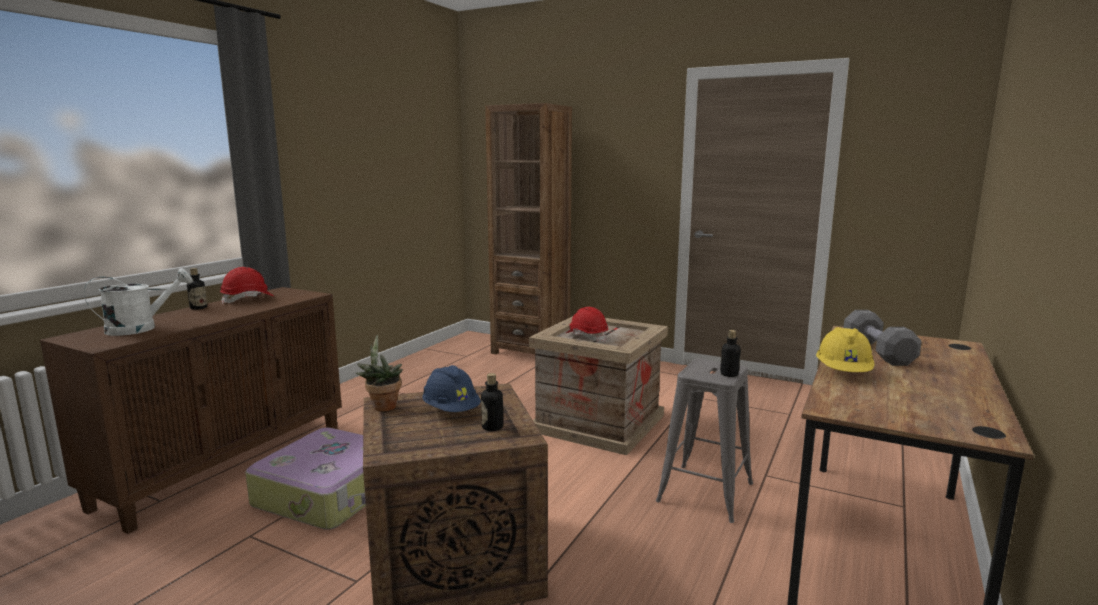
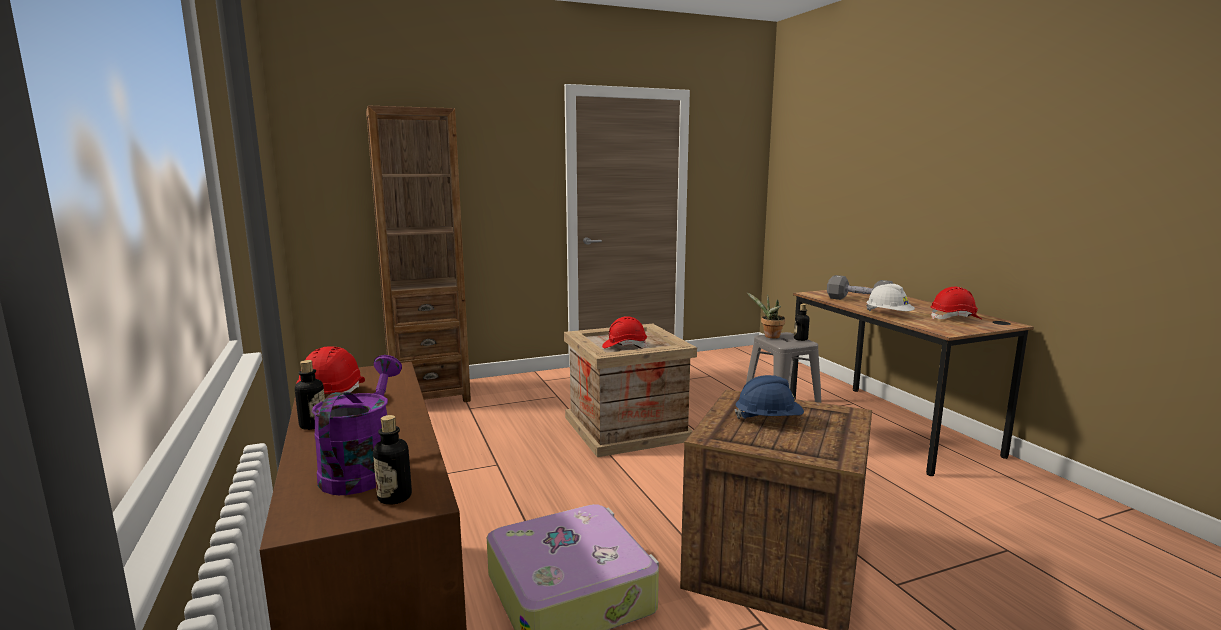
camera: 50 degrees left, 0 degrees up
(141, 328) = (362, 469): white watering can -> purple watering can
(382, 406) = (722, 439): potted plant -> potted plant (769, 336)
(492, 427) = (822, 416): bottle -> bottle (394, 497)
(843, 373) = (888, 314): yellow hard hat -> white hard hat
(928, 404) = (955, 318): none -> red hard hat

